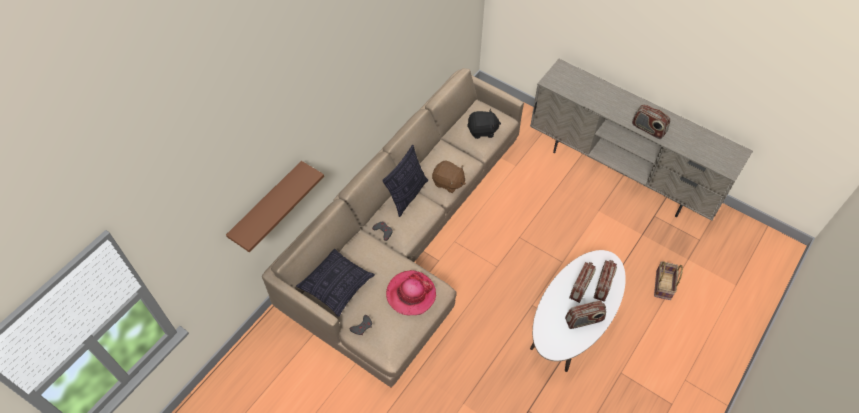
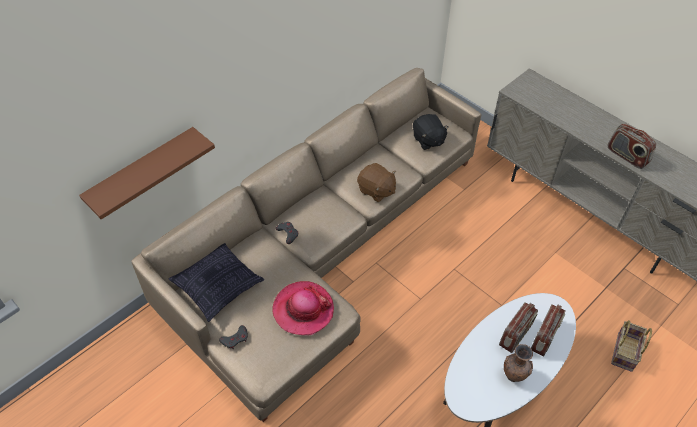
camera: 10 degrees right, 5 degrees down
(407, 195) = (325, 197): pillow -> none
(482, 131) = (428, 140): black plush toy -> black plush toy turned 60 degrees clockwise
(584, 320) = (513, 376): radio -> brown vase

